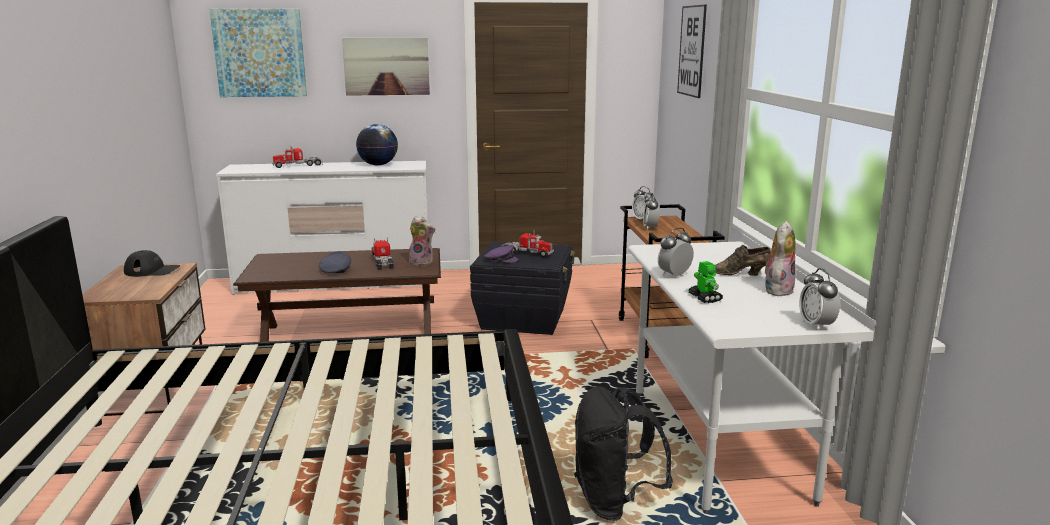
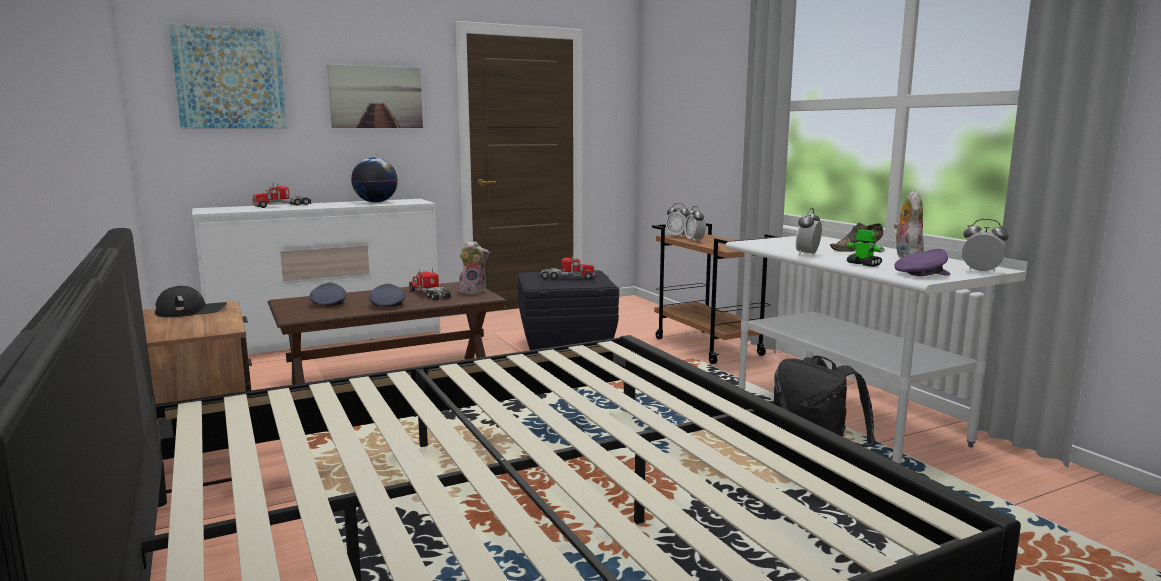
camera: 20 degrees left, 5 degrees down
(293, 264) = (328, 304): none -> grey cap
(500, 260) = (550, 284): purple cap -> purple cap (921, 274)
(692, 51) = (690, 81): picture -> none
(816, 325) = (981, 271): alarm clock -> alarm clock turned 150 degrees clockwise

